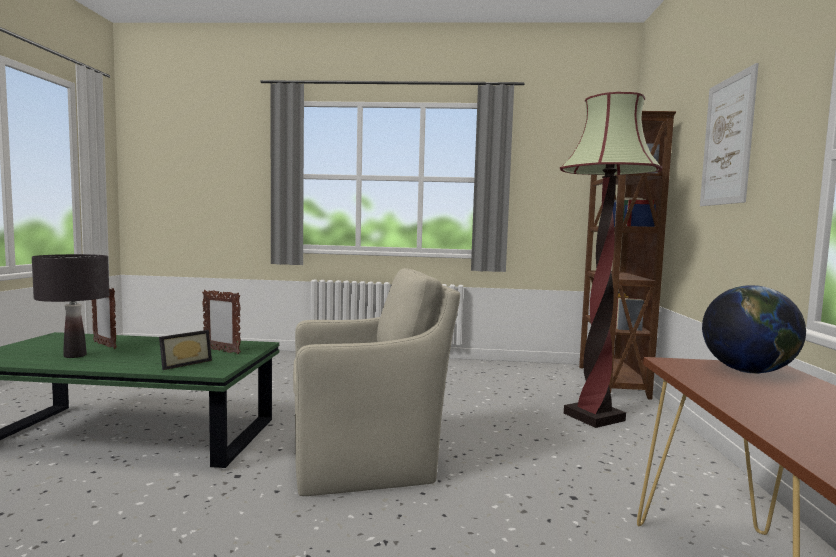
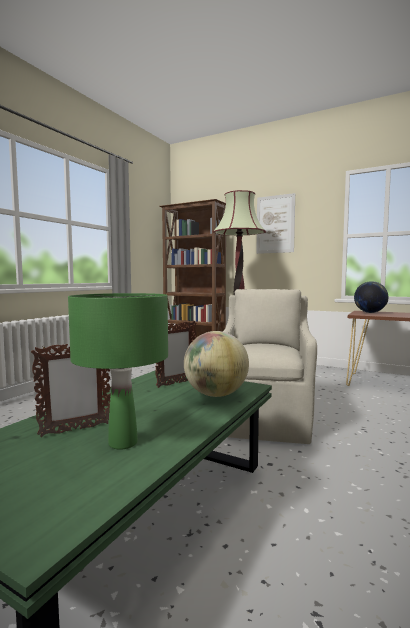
camera: 65 degrees left, 0 degrees up
(75, 355) = (122, 443): black table lamp -> green table lamp
(184, 363) = (215, 395): picture frame -> globe

